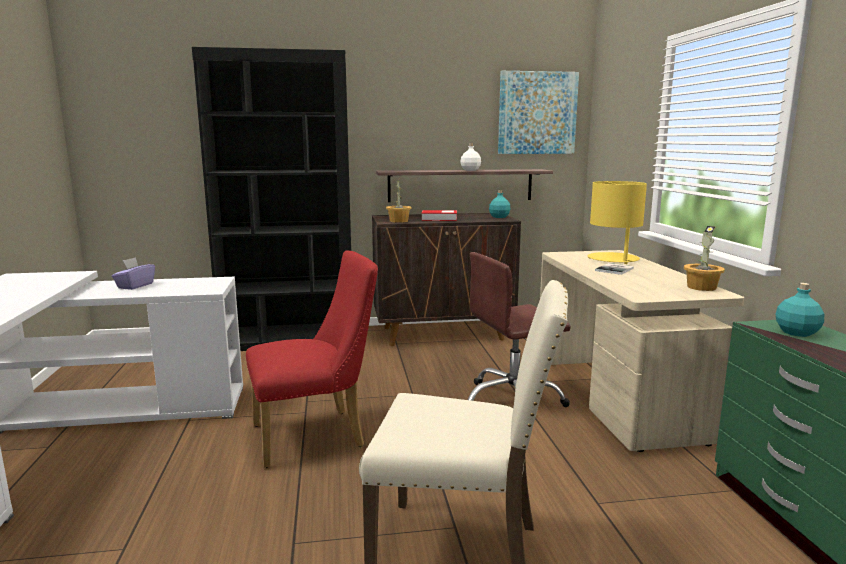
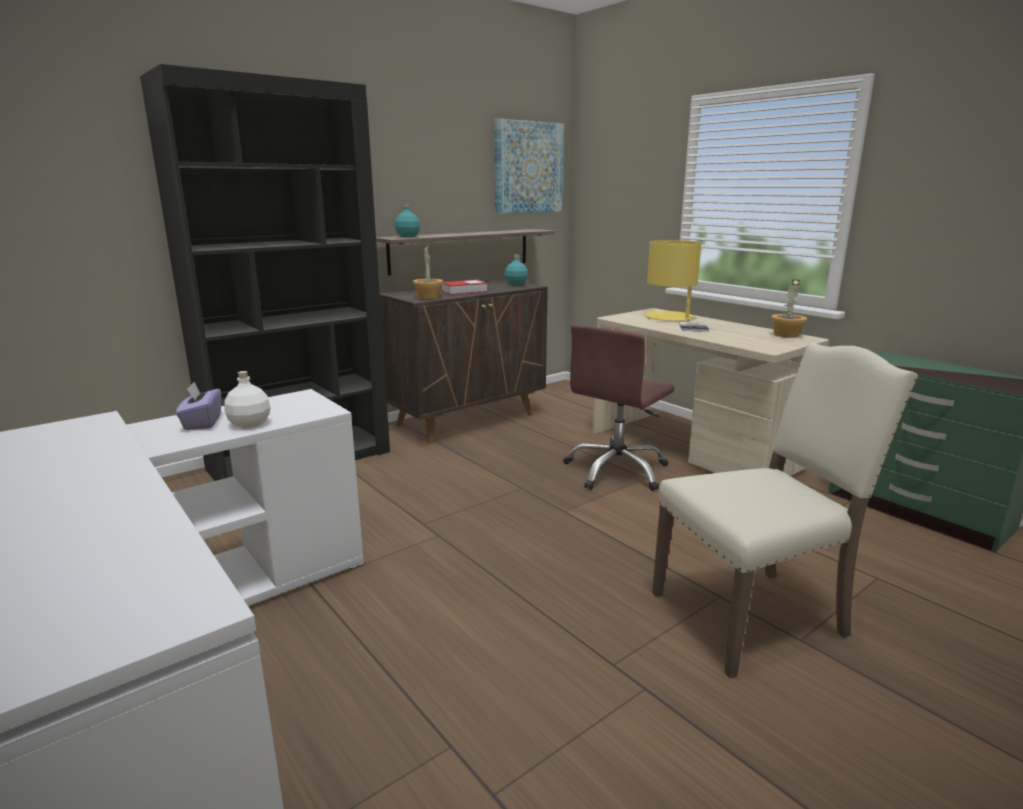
camera: 30 degrees left, 5 degrees up
(317, 435) = (485, 555): red chair -> none
(470, 170) = (476, 233): white bottle -> white bottle (249, 423)
(796, 332) = (900, 362): turquoise bottle -> turquoise bottle (407, 236)

